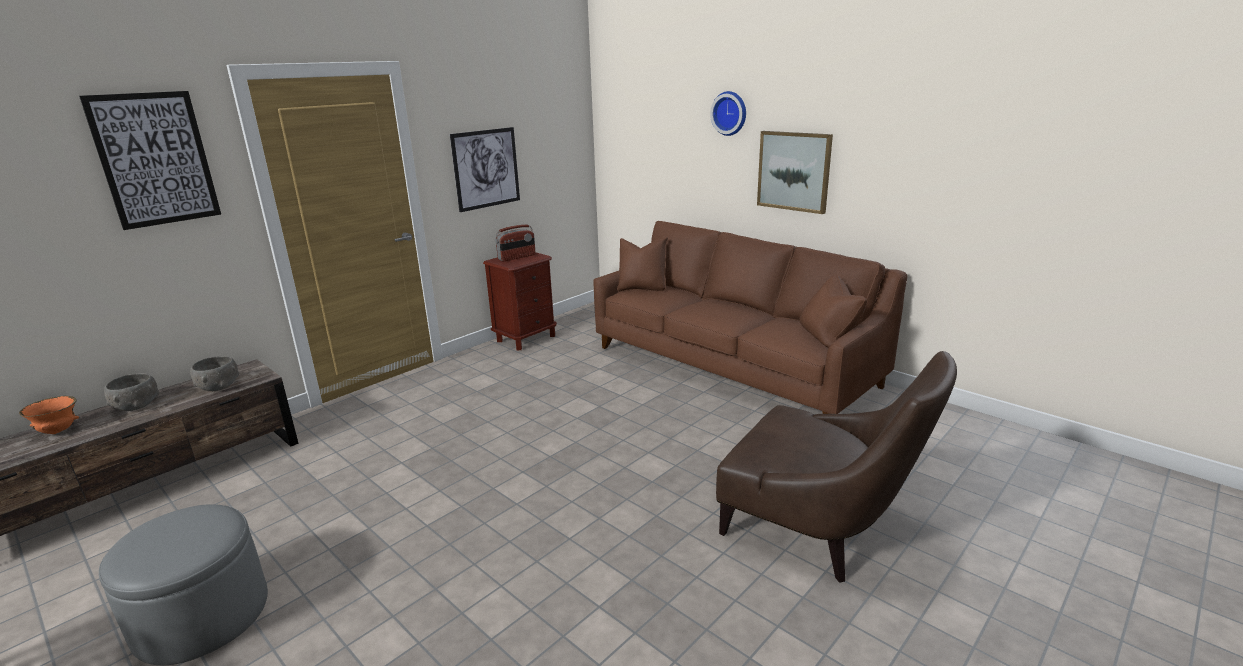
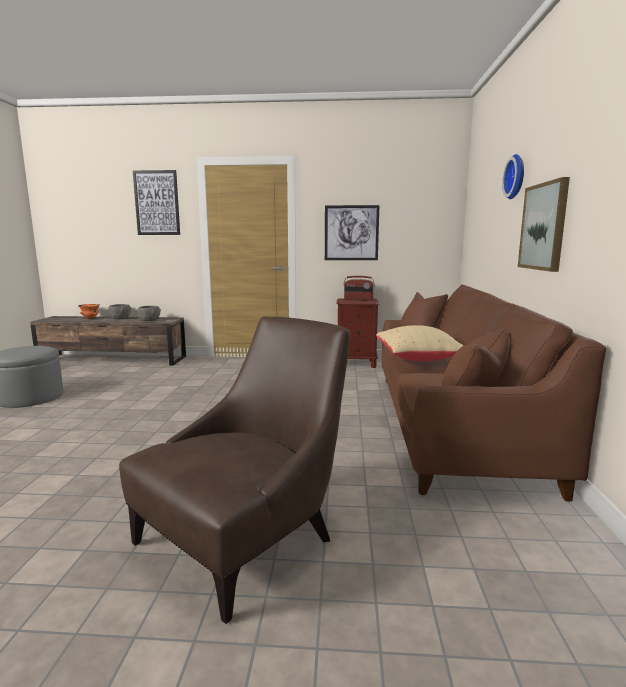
camera: 50 degrees right, 10 degrees down
(722, 316) = (419, 359): none -> beige pillow
(820, 525) = (248, 532): brown armchair -> brown armchair turned 135 degrees counterclockwise

